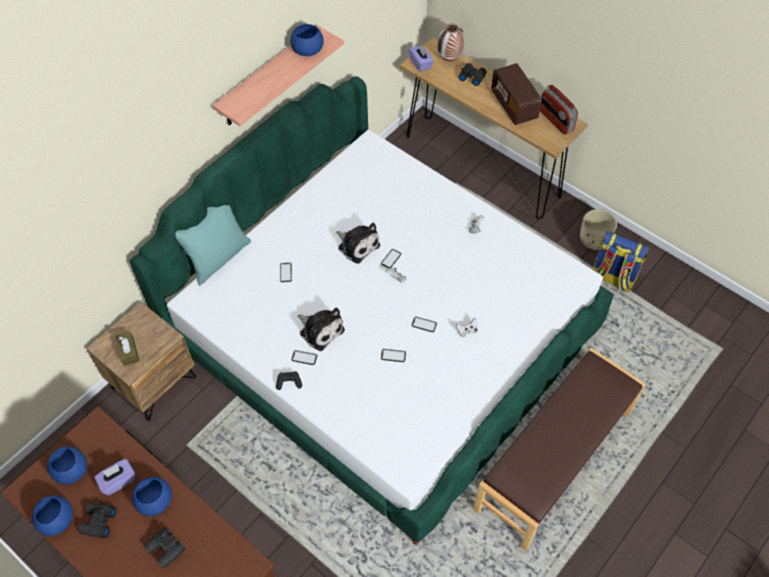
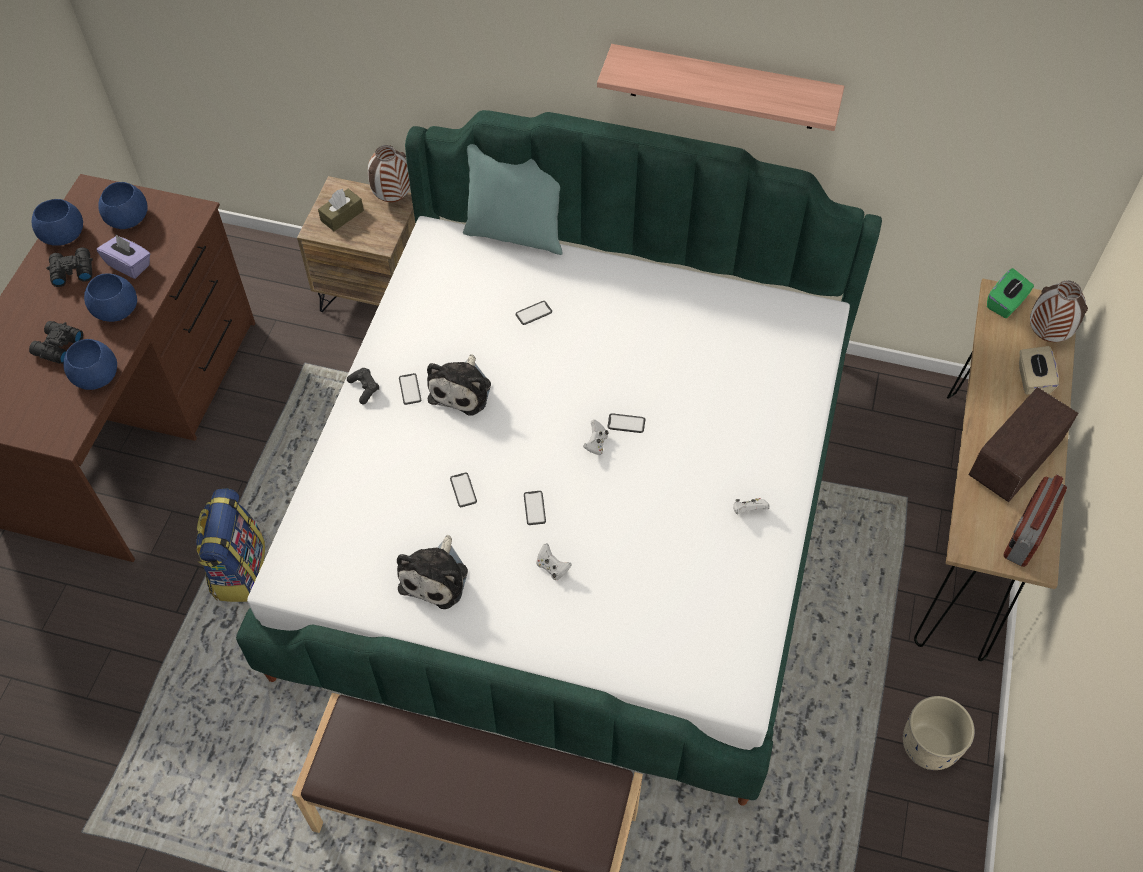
camera: 65 degrees right, 0 degrees up
(134, 317) = (393, 198): none -> vase
(308, 49) = (785, 95): blue bowl -> blue bowl (96, 376)
(357, 245) = (626, 374): plush toy -> plush toy (436, 576)
(420, 64) = (1005, 303): purple tissue box -> green tissue box
(471, 76) = (1032, 380): black binoculars -> beige tissue box
(612, 278) = (867, 801): backpack -> backpack (238, 570)

